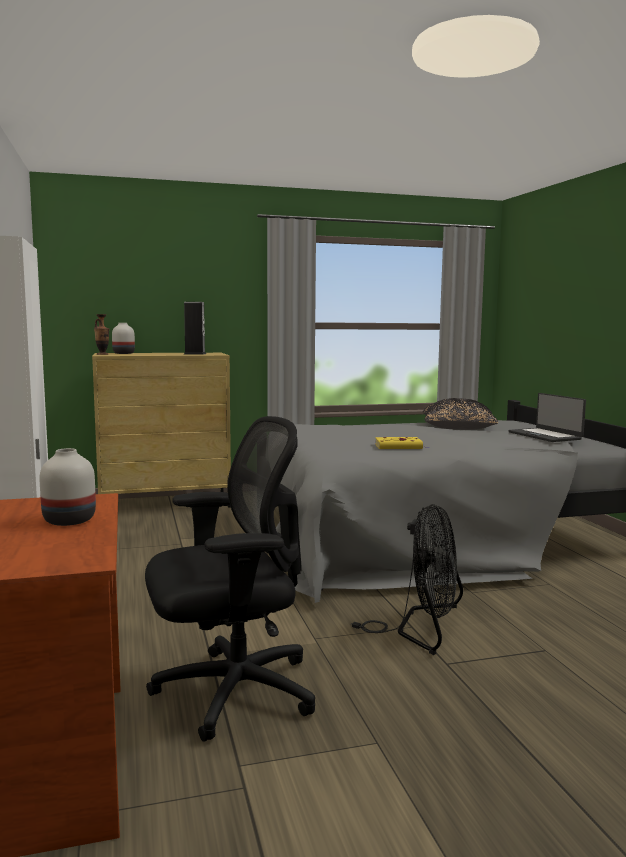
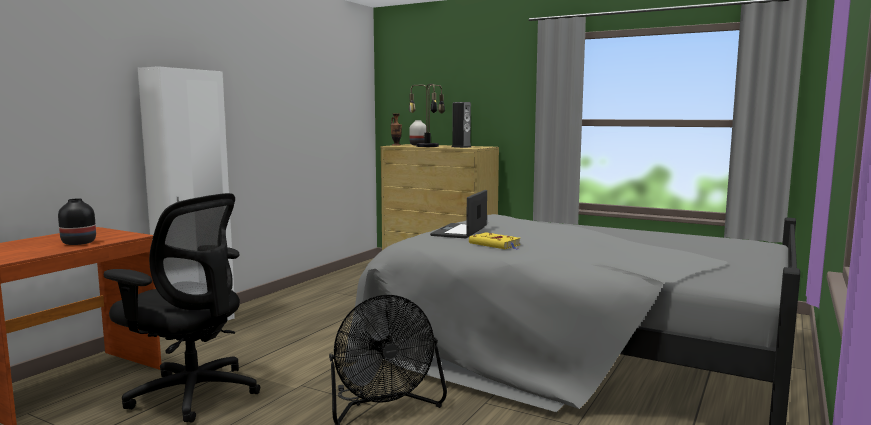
camera: 45 degrees right, 0 degrees up
(70, 520) = (80, 242): white vase -> black vase
(152, 354) = (428, 146): none -> table lamp
(458, 427) = (655, 239): grey pillow -> none
(545, 435) = (696, 260): laptop -> laptop (460, 231)

